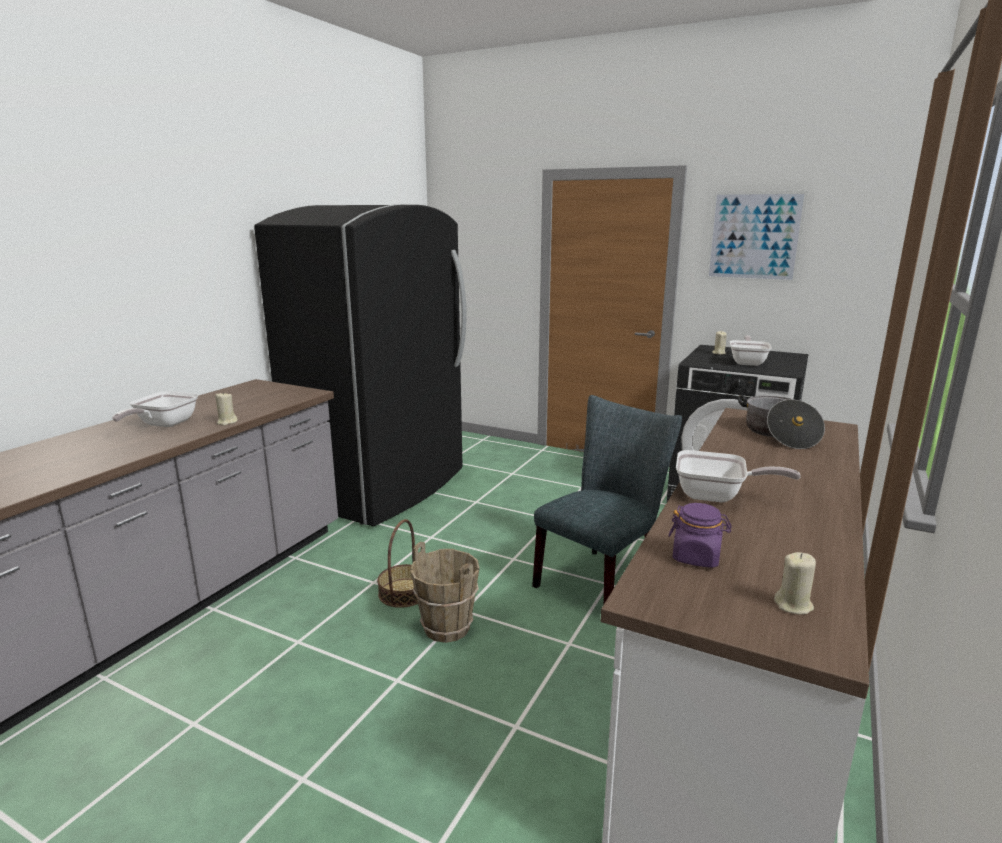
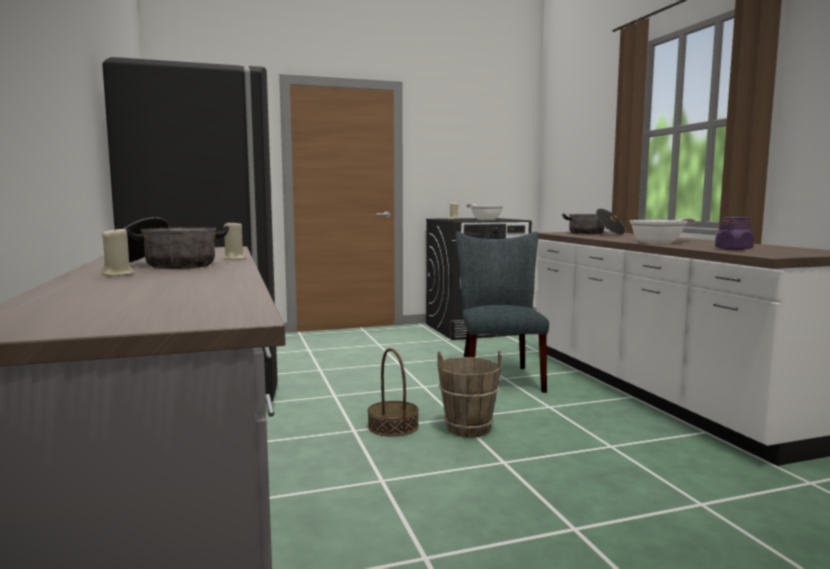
camera: 45 degrees left, 10 degrees down
(163, 425) = (166, 265): frying pan -> cooking pot
(754, 236) = (453, 136): picture -> none
(793, 605) = (802, 250): beige candle -> beige candle (118, 275)

